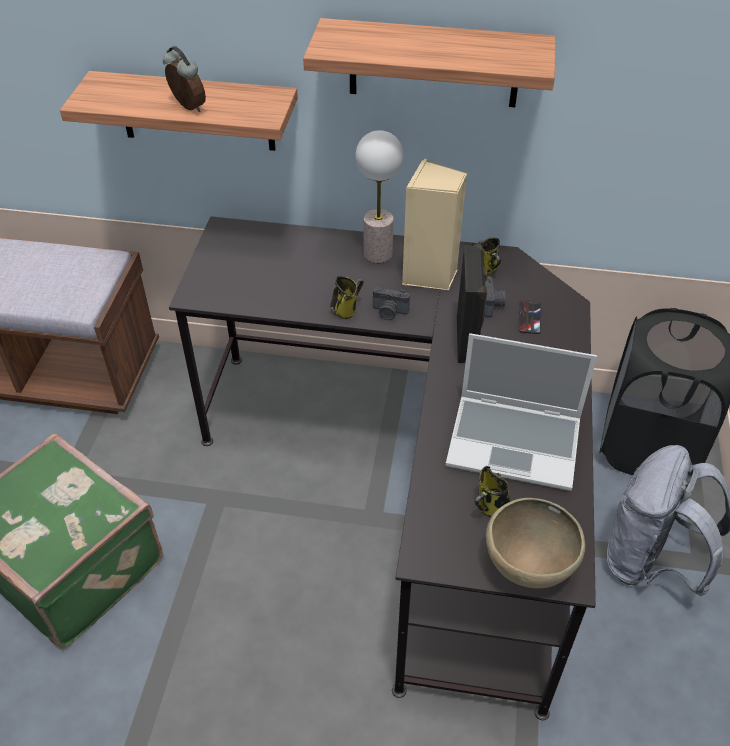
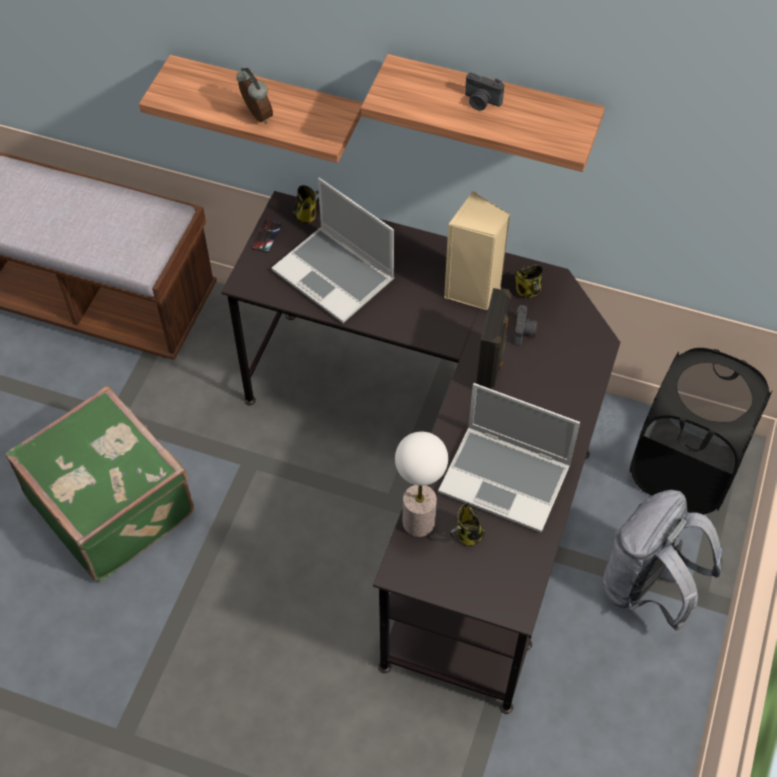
camera: 10 degrees right, 10 degrees up
(287, 279) = (335, 276): none -> laptop
(345, 310) = (384, 318): mug -> mug (307, 214)
(377, 254) = (428, 258): table lamp -> table lamp (418, 522)
(389, 312) = (424, 327): camera -> camera (481, 102)
(528, 567) = (485, 594): brown bowl -> none
(529, 317) = (556, 351): phone -> phone (267, 236)

